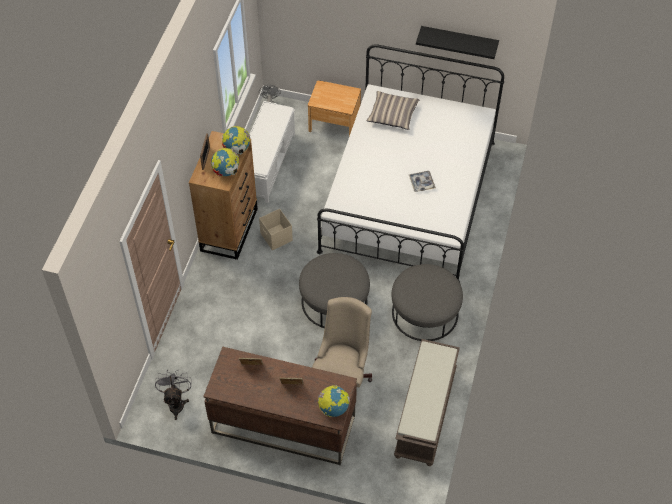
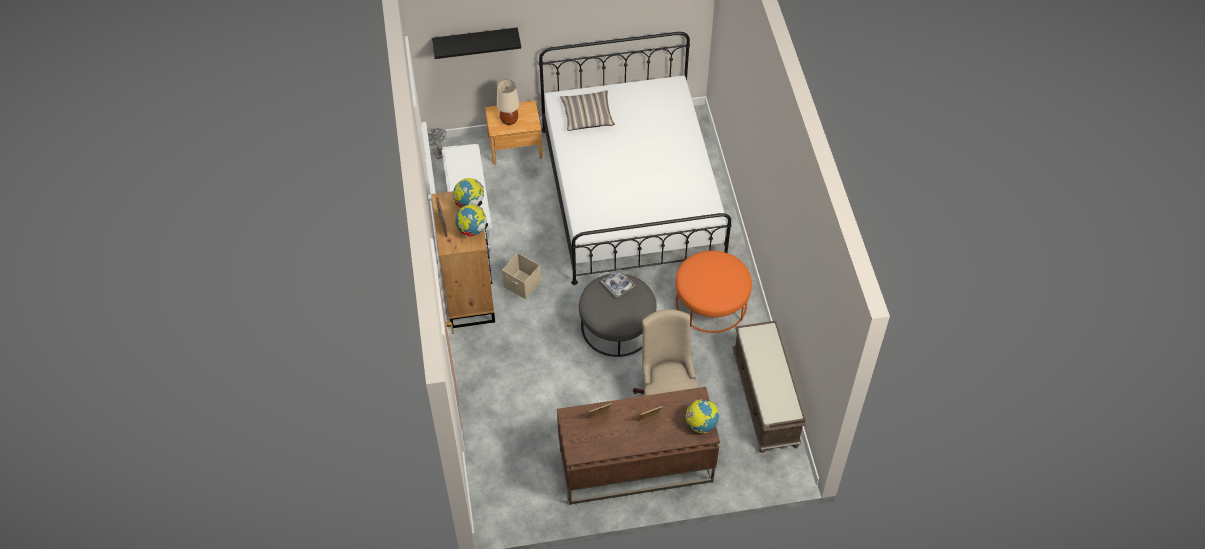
camera: 25 degrees left, 0 degrees up
(176, 403) = (516, 490): grey fan -> none
(330, 97) = (509, 120): none -> beige table lamp
(421, 183) = (655, 174): tray -> tray (617, 285)
(425, 313) = (711, 303): grey ottoman -> orange ottoman
(459, 40) = (636, 16): black shelf -> black shelf (475, 40)

